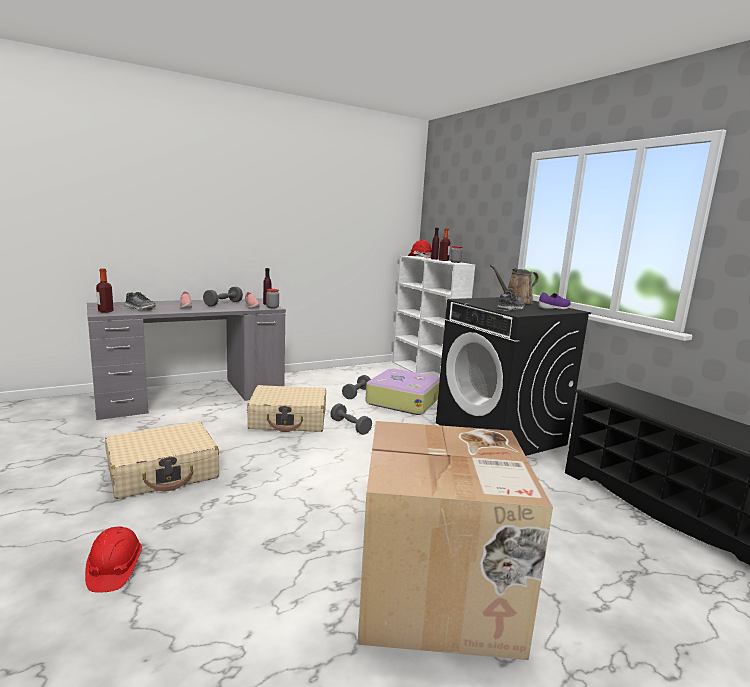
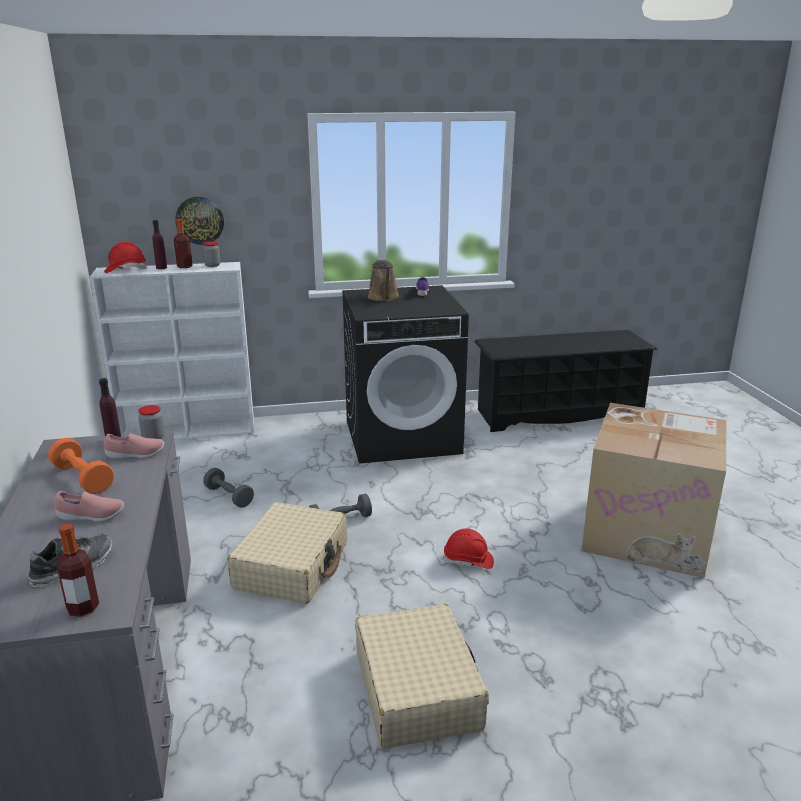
camera: 70 degrees left, 10 degrees up
(114, 570) = (625, 716): red hard hat -> red hard hat (468, 561)
(223, 304) = (83, 478): grey dumbbell -> orange dumbbell
(403, 400) = (279, 468): suitcase -> none
(464, 232) = (200, 220): none -> wall clock
(510, 309) = (427, 308): shoe -> none

